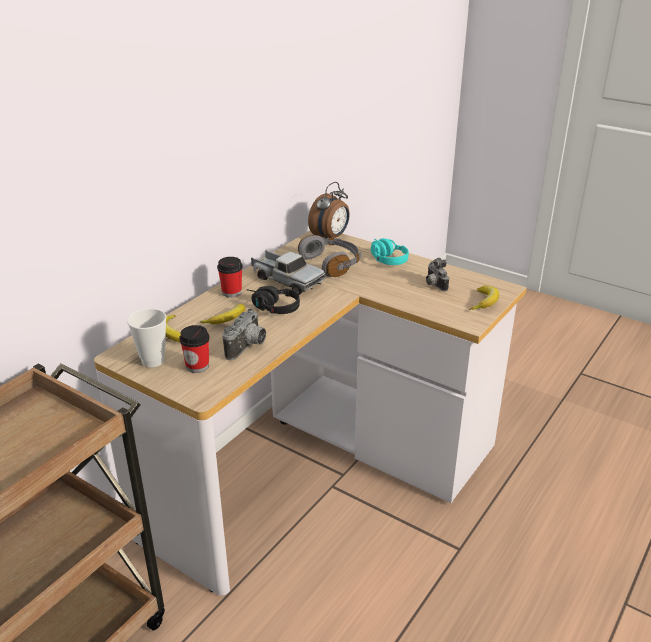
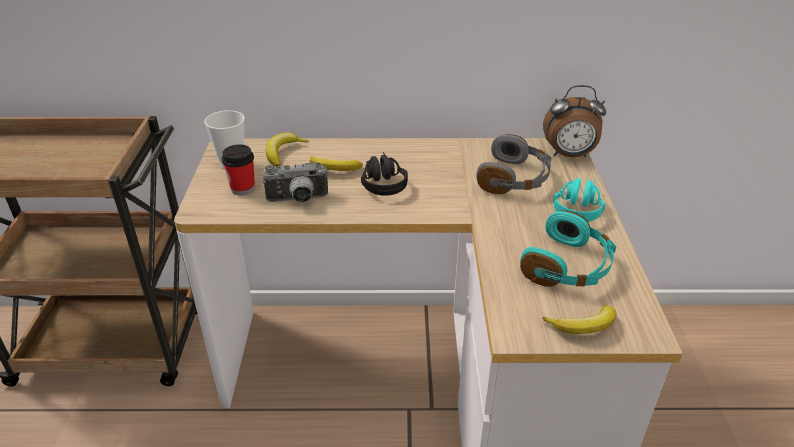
camera: 55 degrees right, 5 degrees up
(231, 292) = (384, 150): cup -> none
(287, 280) = (444, 168): toy truck -> none
(434, 285) = (568, 267): camera -> turquoise headphones

